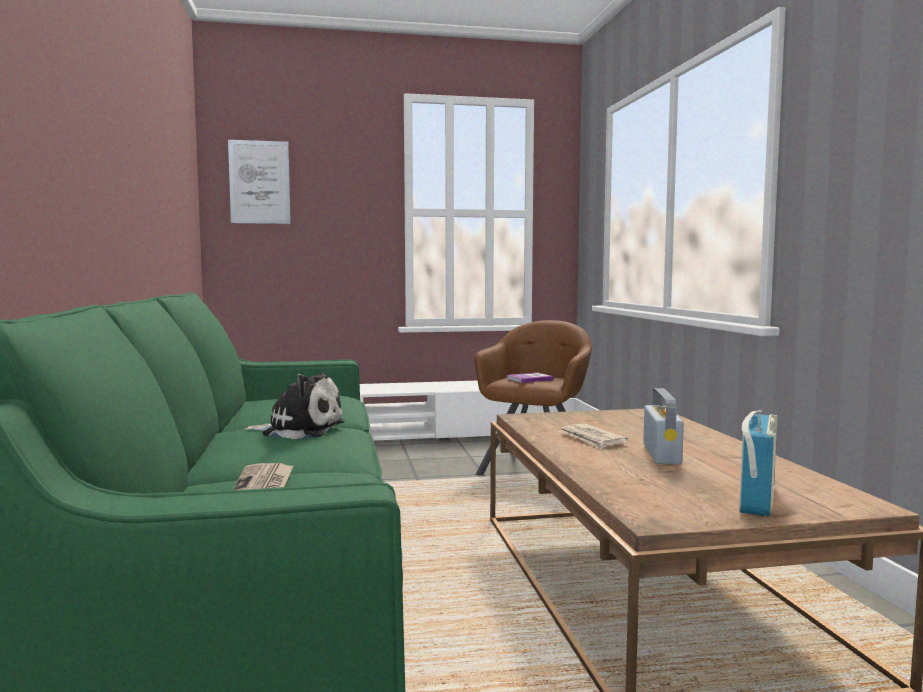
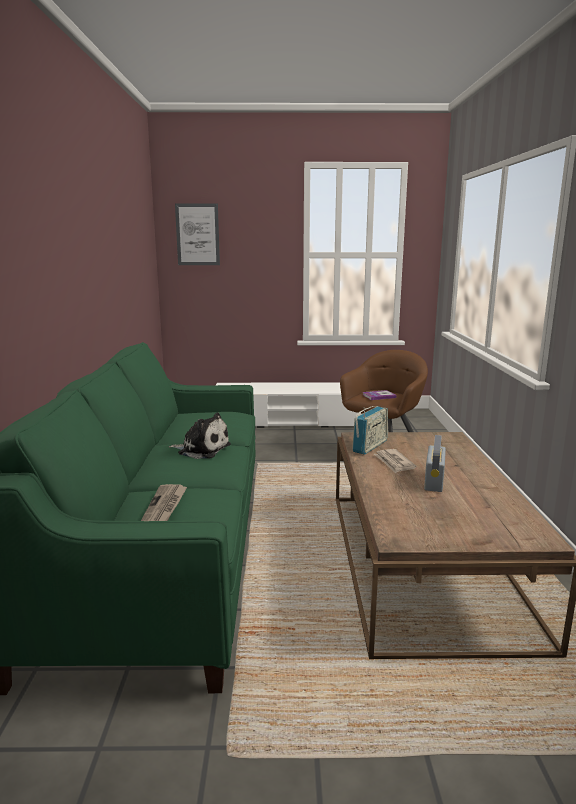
camera: 10 degrees right, 10 degrees up
(756, 499) = (473, 528): radio -> radio (370, 446)

